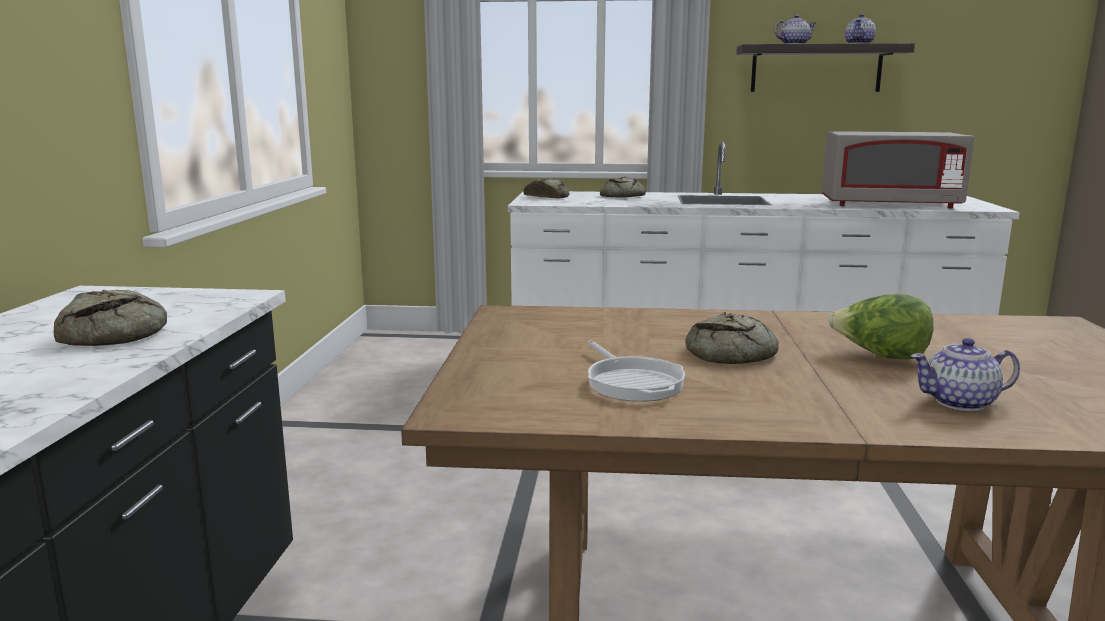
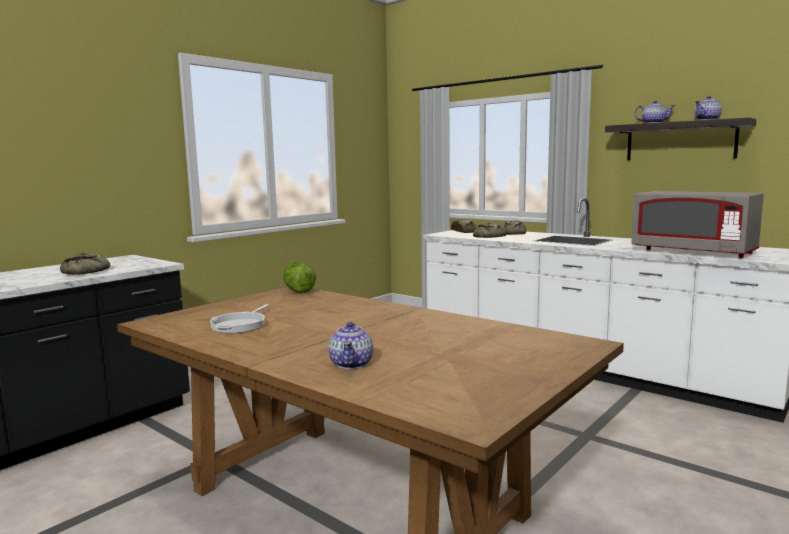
camera: 35 degrees right, 5 degrees down
(732, 354) = (324, 322): bread -> bread (488, 236)
(880, 356) = (393, 337): lettuce -> lettuce (298, 291)
(961, 402) = (352, 364): teapot -> teapot turned 120 degrees counterclockwise

